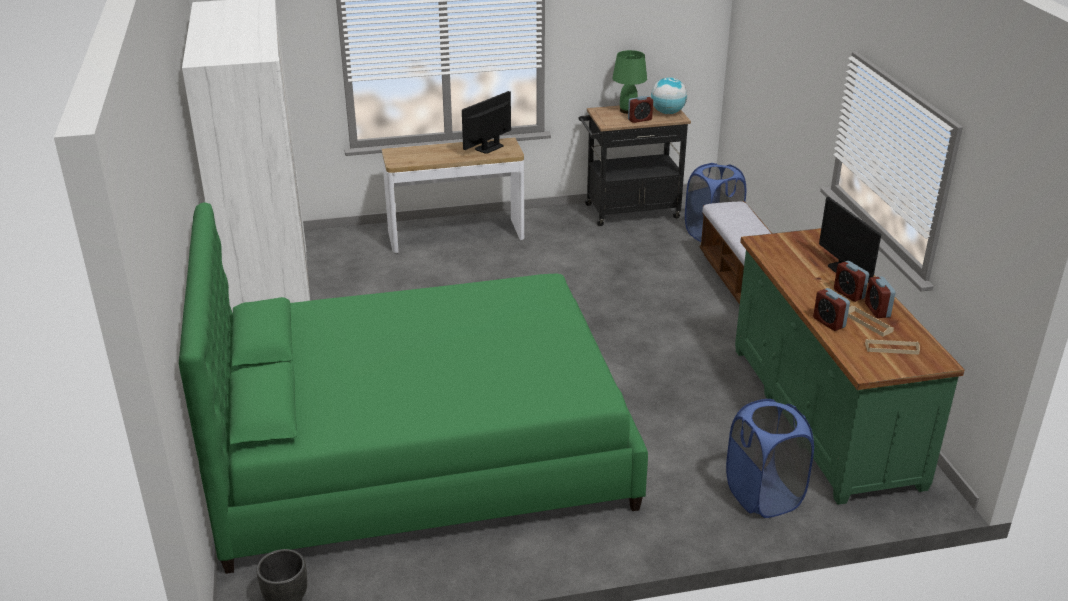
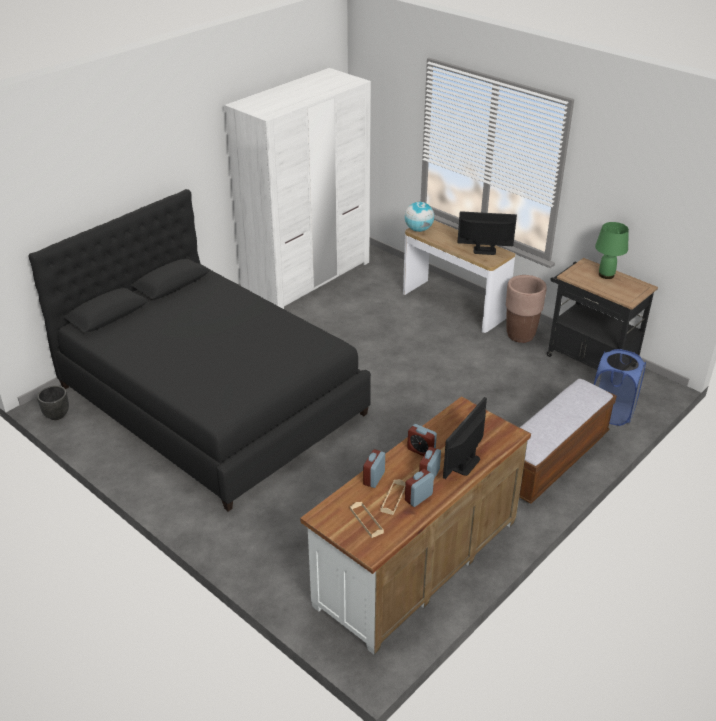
camera: 55 degrees right, 5 degrees up
(419, 449) = (211, 399): green bed -> black bed
(551, 225) = (520, 335): none -> brown planter
(639, 119) = (597, 285): alarm clock -> alarm clock (421, 450)
(667, 113) = (630, 292): globe -> globe (418, 229)
(763, 496) = (291, 564): blue laundry basket -> none
(823, 416) = (416, 563): green dresser -> white dresser

